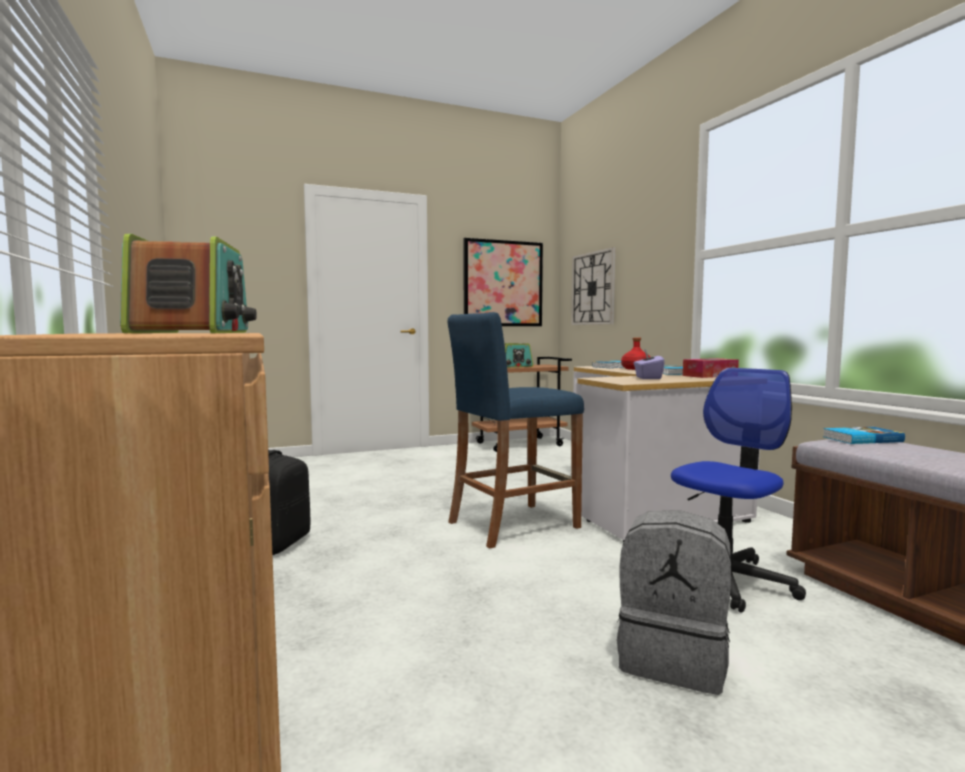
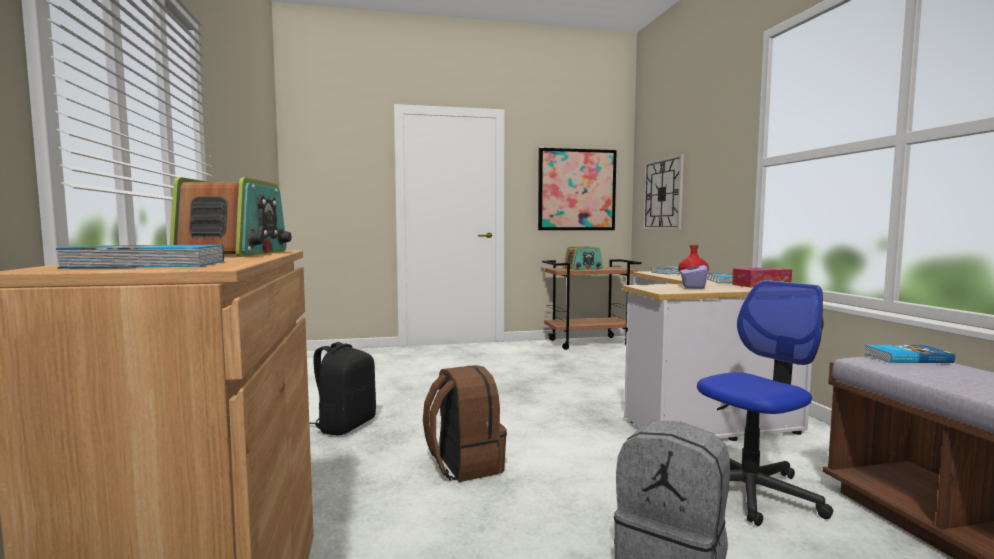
camera: 10 degrees right, 0 degrees up
(126, 334) = (148, 265): none -> book
(425, 577) = (463, 465): none -> brown backpack
(513, 524) = (559, 421): blue stool -> none

